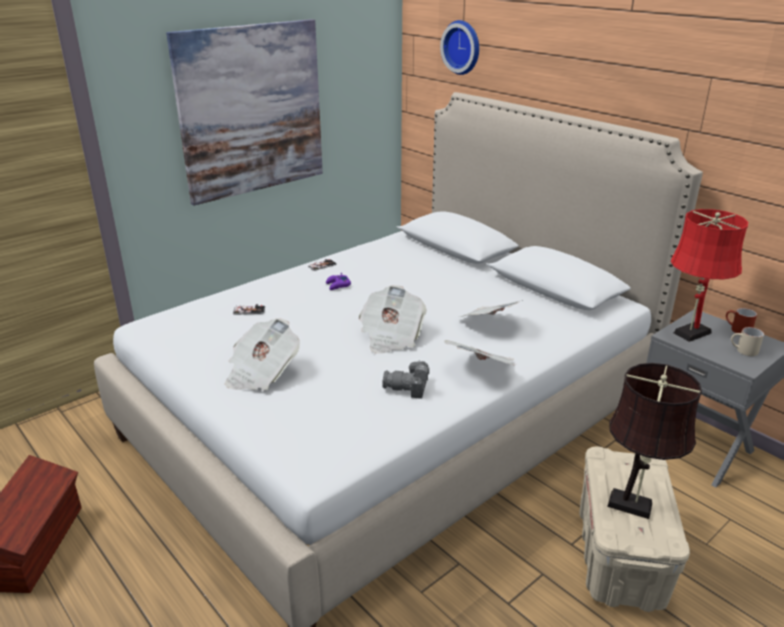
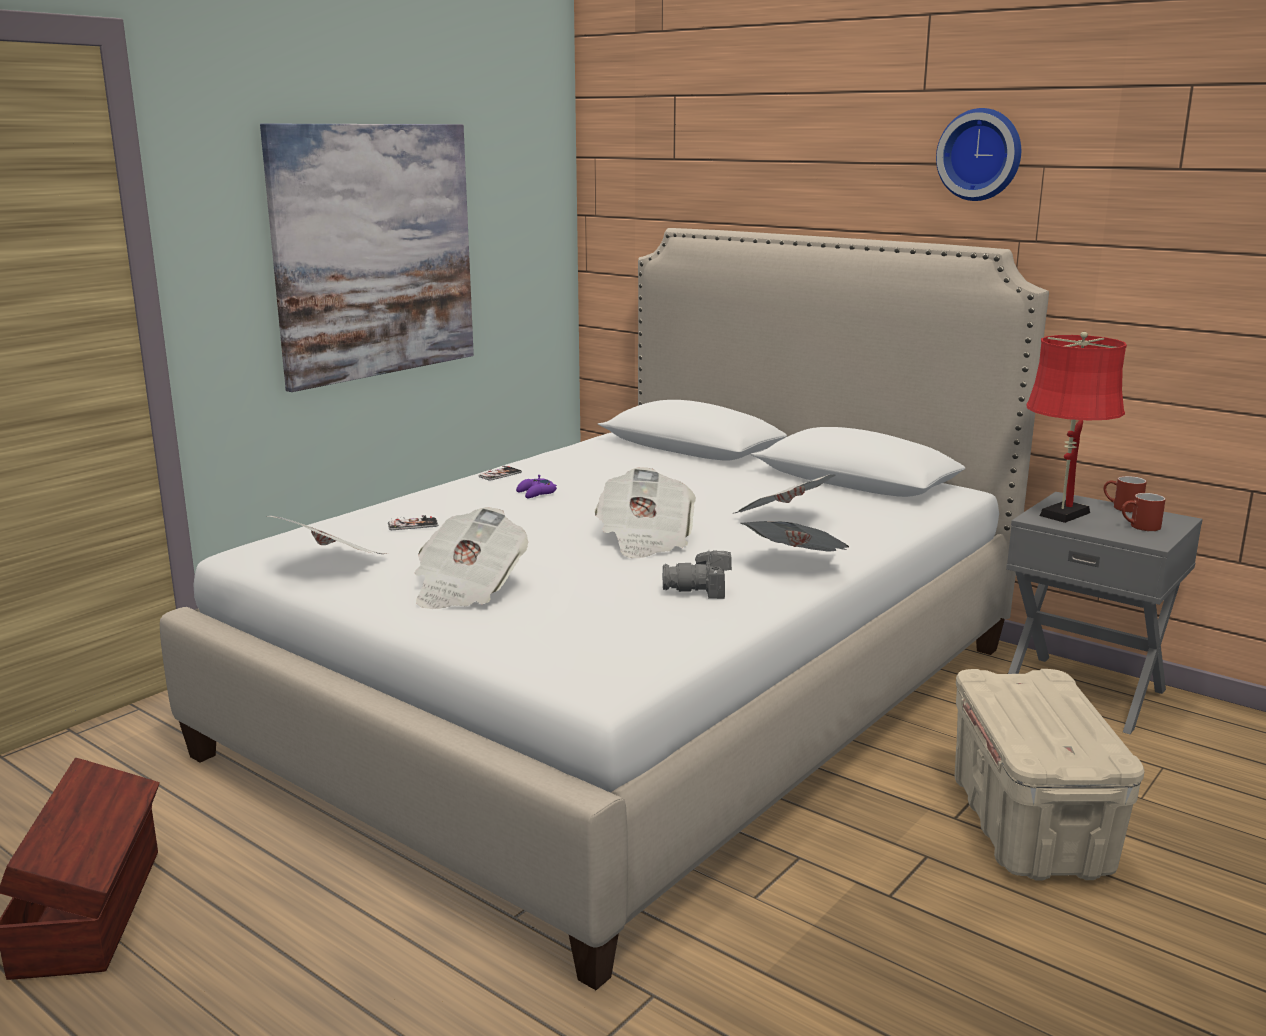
camera: 10 degrees left, 10 degrees down
(186, 343) = (330, 564): none -> newspaper
(463, 47) = (676, 165): wall clock -> wall clock (981, 154)
(634, 506) = (1050, 725): brown table lamp -> none
(743, 351) = (1140, 527): beige mug -> red mug

